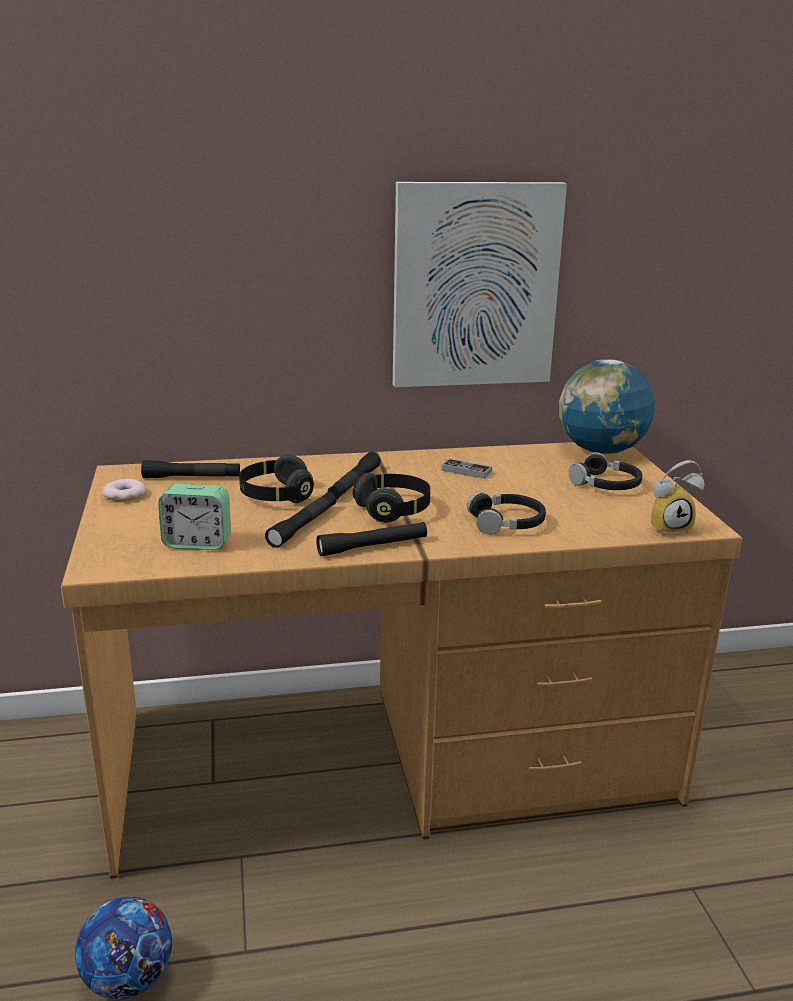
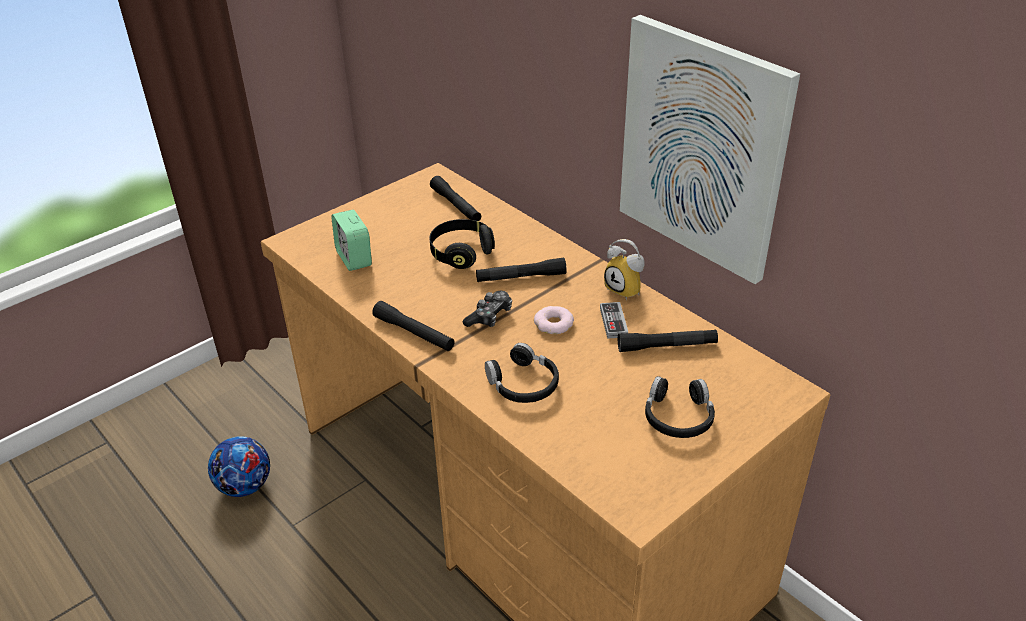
camera: 60 degrees right, 15 degrees up
(125, 495) = (401, 196): donut -> donut (554, 324)
(303, 526) = (420, 288): black flashlight -> black flashlight (667, 346)
(393, 510) = (489, 316): black headphones -> game controller
(601, 451) = (769, 387): globe -> none
(668, 527) = (610, 488): alarm clock -> alarm clock (627, 289)

